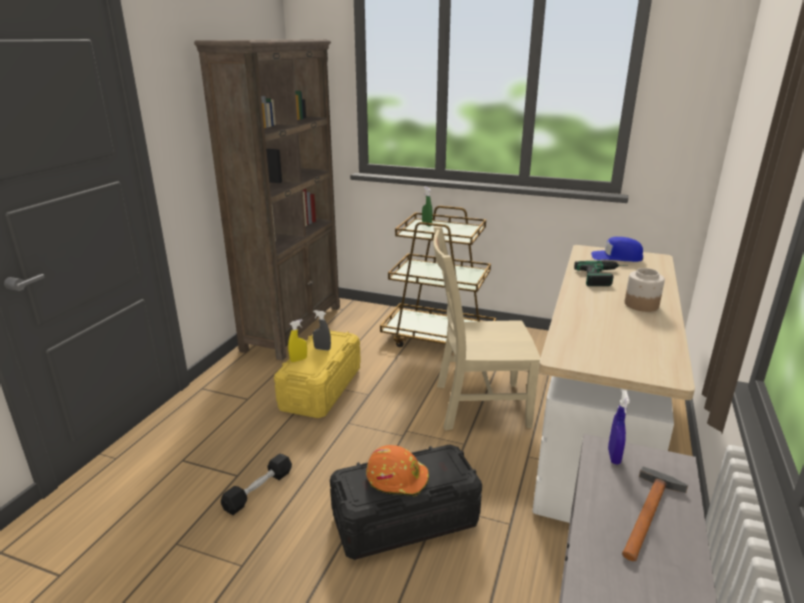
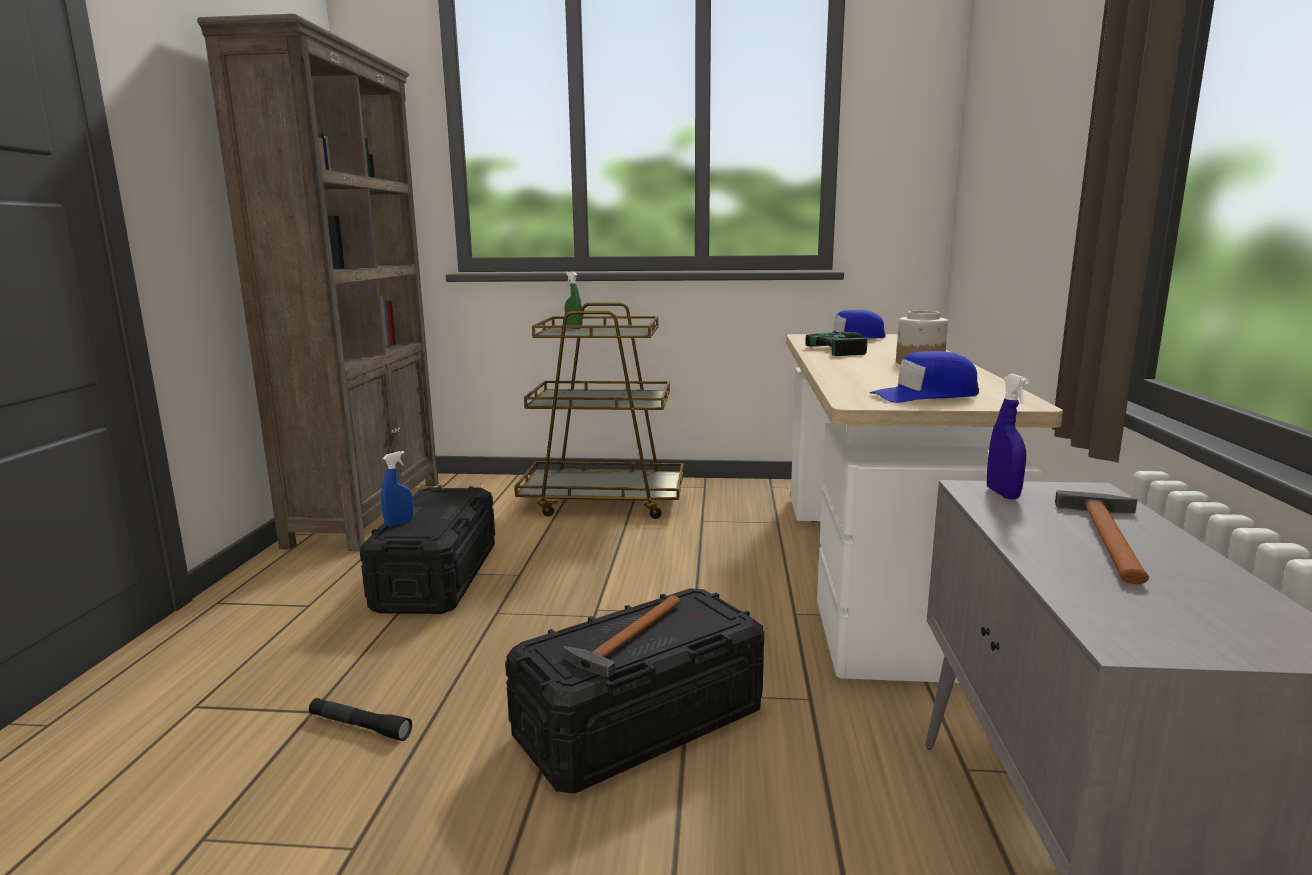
camera: 15 degrees left, 10 degrees down
(258, 490) = (359, 726): black dumbbell -> black flashlight
(298, 359) = (399, 523): yellow spray bottle -> blue spray bottle
(321, 388) = (437, 577): yellow storage box -> black storage box
(322, 349) = (436, 507): grey spray bottle -> none
(397, 478) = (627, 638): orange hard hat -> hammer
(477, 405) = (692, 566): beige chair -> none
(611, 355) = (924, 395): none -> blue cap

